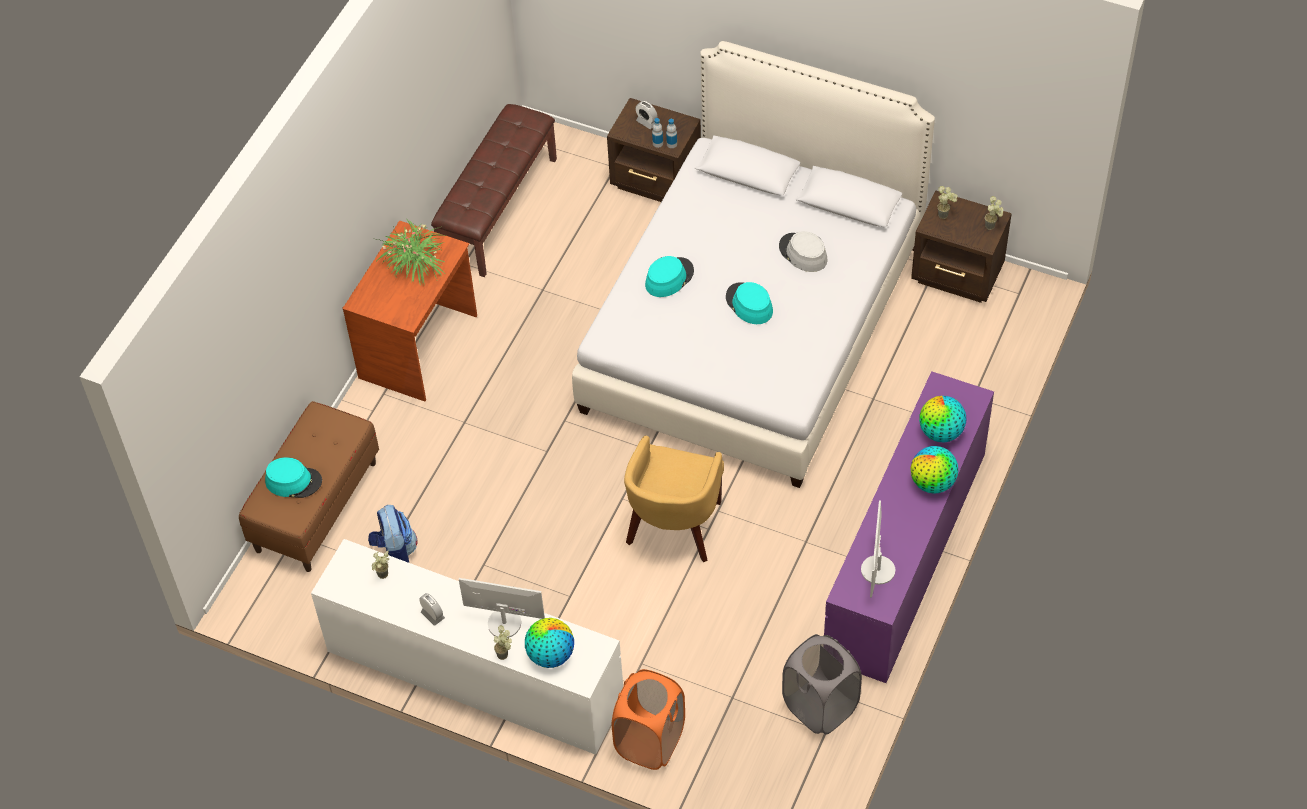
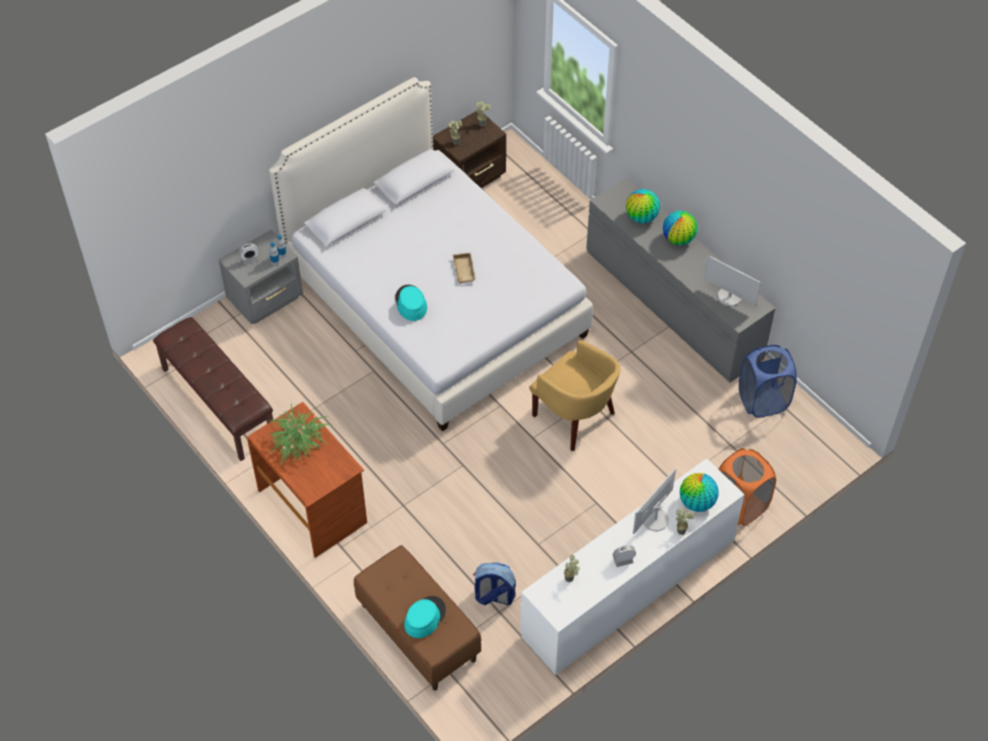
camera: 65 degrees left, 0 degrees up
(656, 182) = (266, 299): brown nightstand -> grey nightstand
(749, 304) = (465, 270): turquoise hat -> beige tray
(802, 253) = (441, 223): grey hat -> none
(820, 706) = (762, 400): grey laundry basket -> blue laundry basket
(906, 554) = (673, 304): purple dresser -> grey dresser

